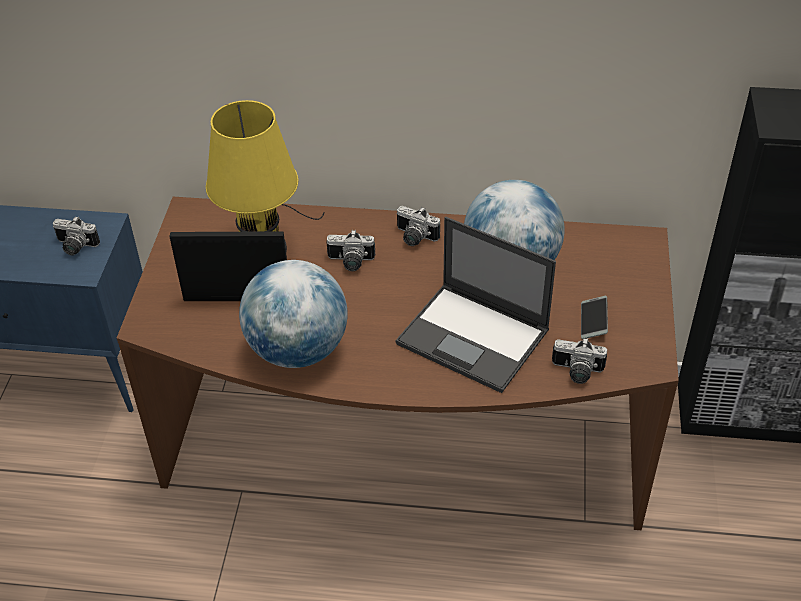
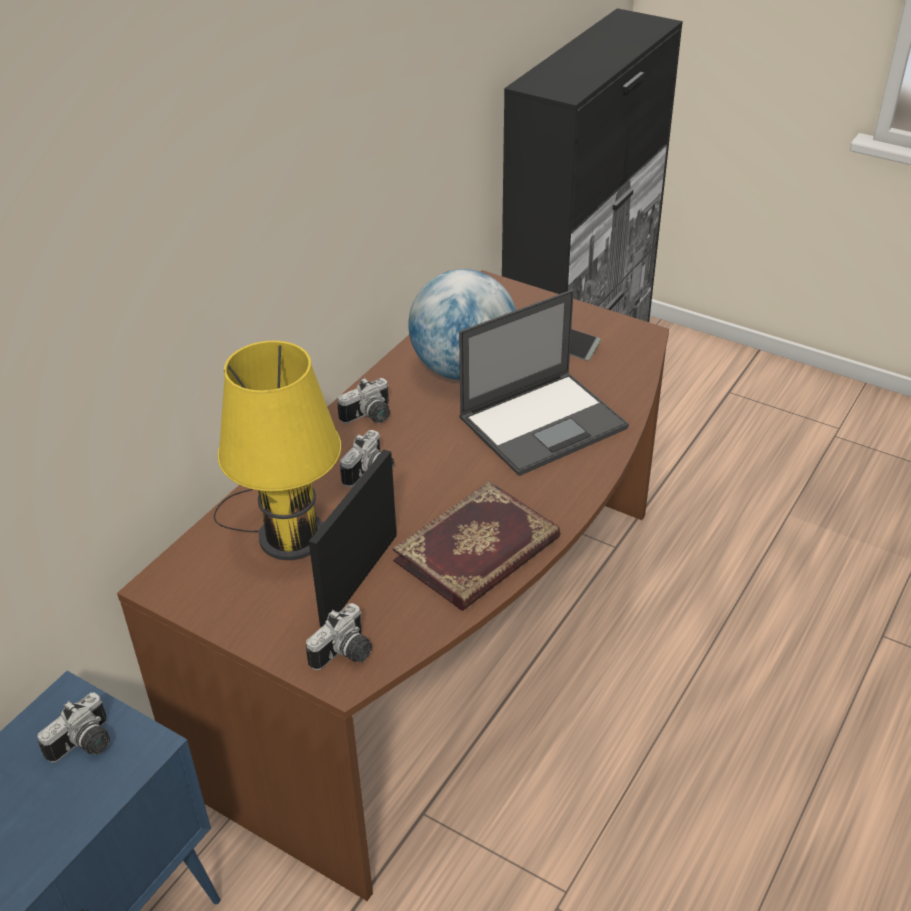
camera: 65 degrees left, 5 degrees down
(297, 350) = (479, 551): globe -> book
(576, 372) = (627, 377): camera -> camera (345, 654)

